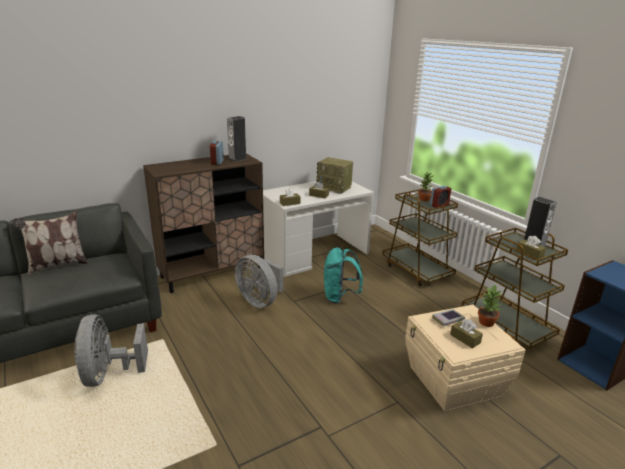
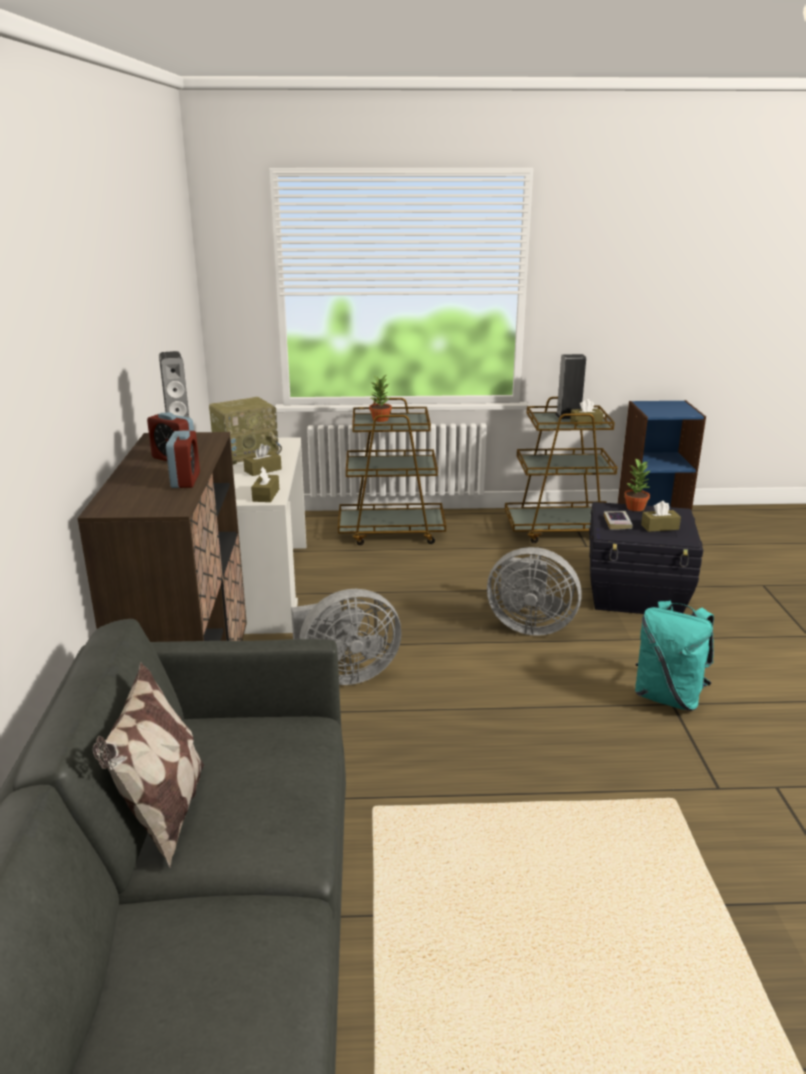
camera: 60 degrees left, 0 degrees up
(109, 374) = (436, 897): grey fan -> grey fan (529, 626)
(340, 297) = (402, 605): turquoise backpack -> turquoise backpack (668, 697)
(439, 205) = (410, 418): alarm clock -> alarm clock (185, 480)
(454, 382) = (636, 594): beige storage box -> black storage box

